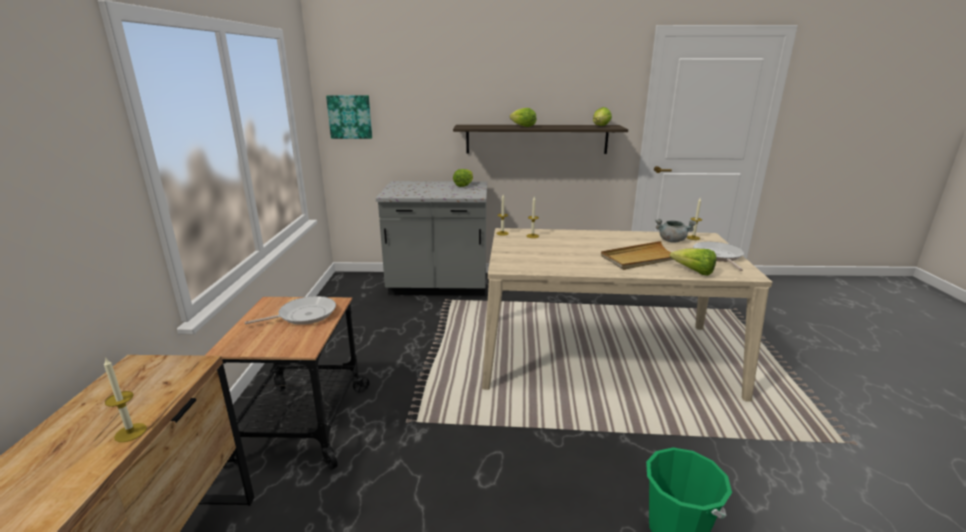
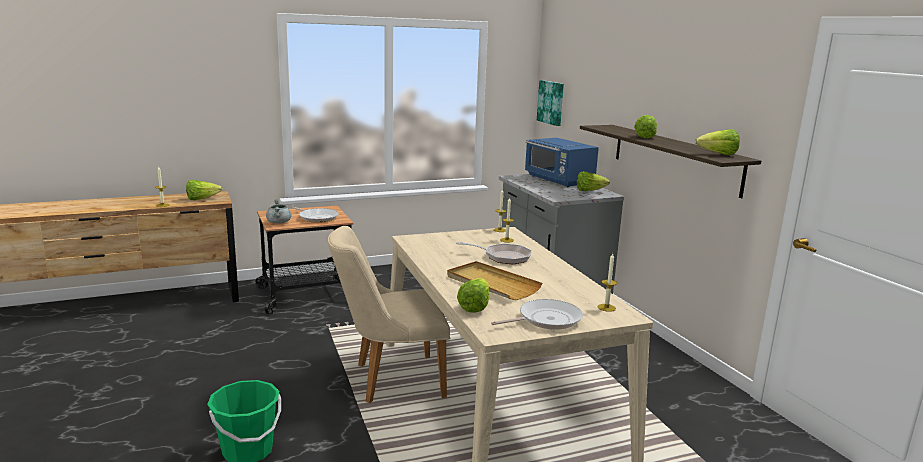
camera: 65 degrees right, 5 degrees down
(152, 383) = (202, 199): none -> lettuce
(420, 186) = (558, 180): none -> blue microwave
(557, 402) = (390, 380): none -> beige chair
(577, 244) = (503, 257): none -> frying pan
(672, 240) = (577, 296): grey cooking pot -> grey cooking pot (279, 222)

